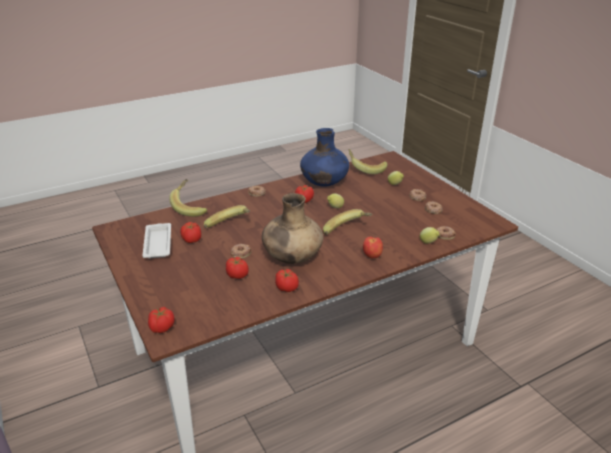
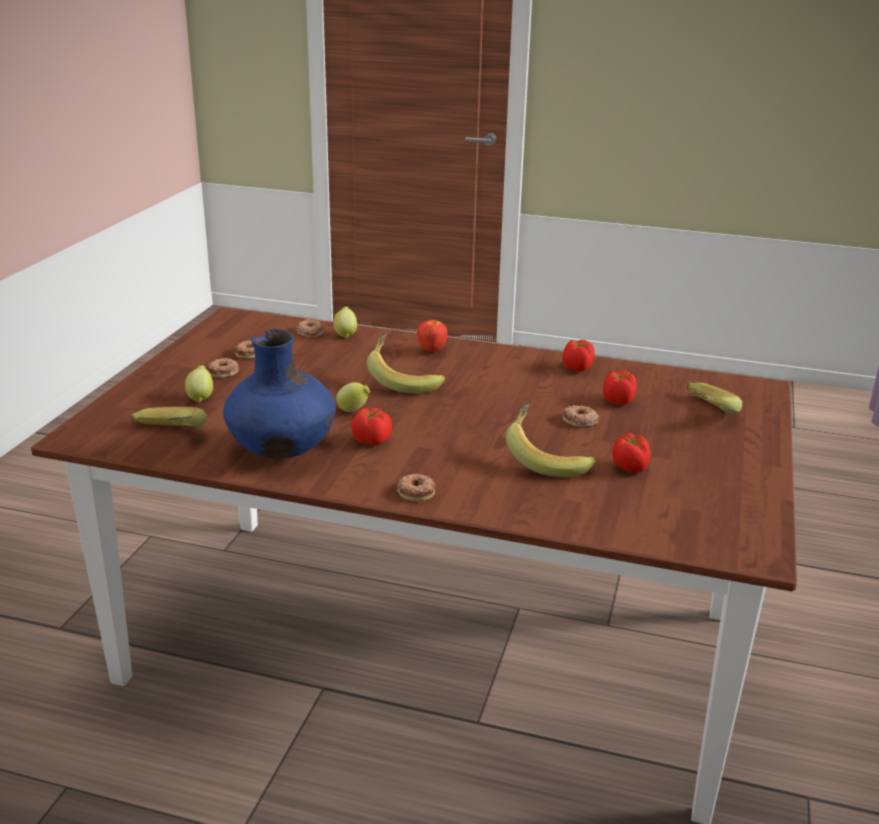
camera: 135 degrees left, 5 degrees down
(158, 243) = (689, 487): white tray -> none
(162, 328) = (761, 395): tomato -> none
(191, 207) = (568, 524): banana -> banana (701, 413)
(292, 258) = (523, 387): brown vase -> none

